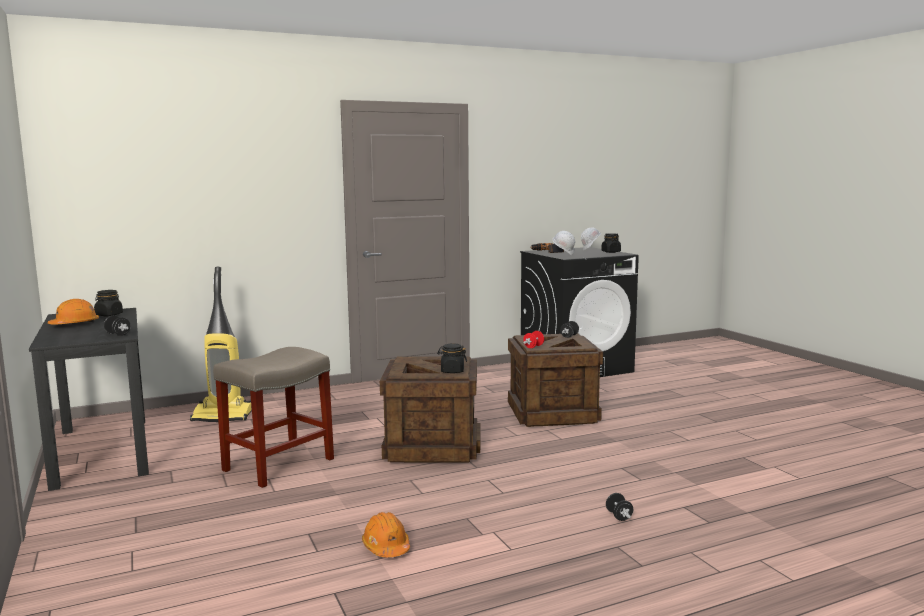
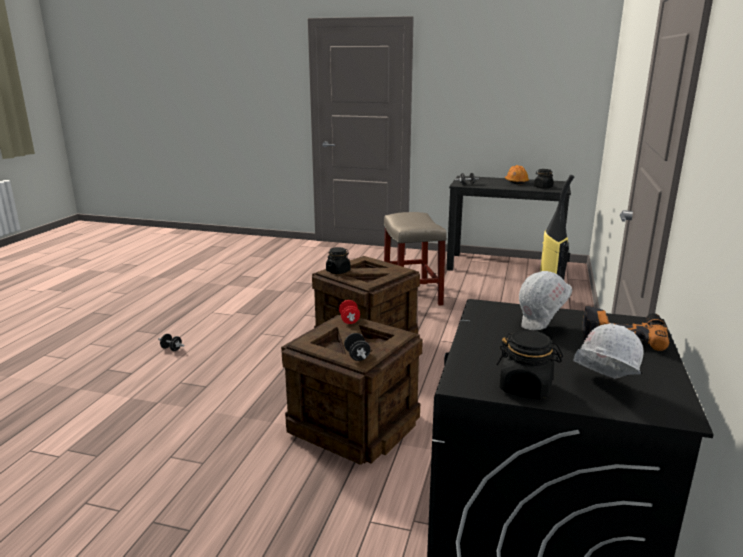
camera: 130 degrees right, 10 degrees up
(386, 547) = (269, 292): orange hard hat -> none

